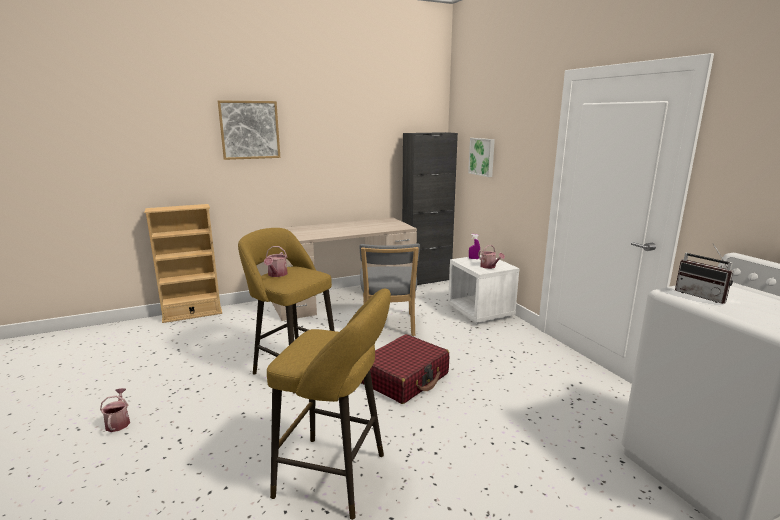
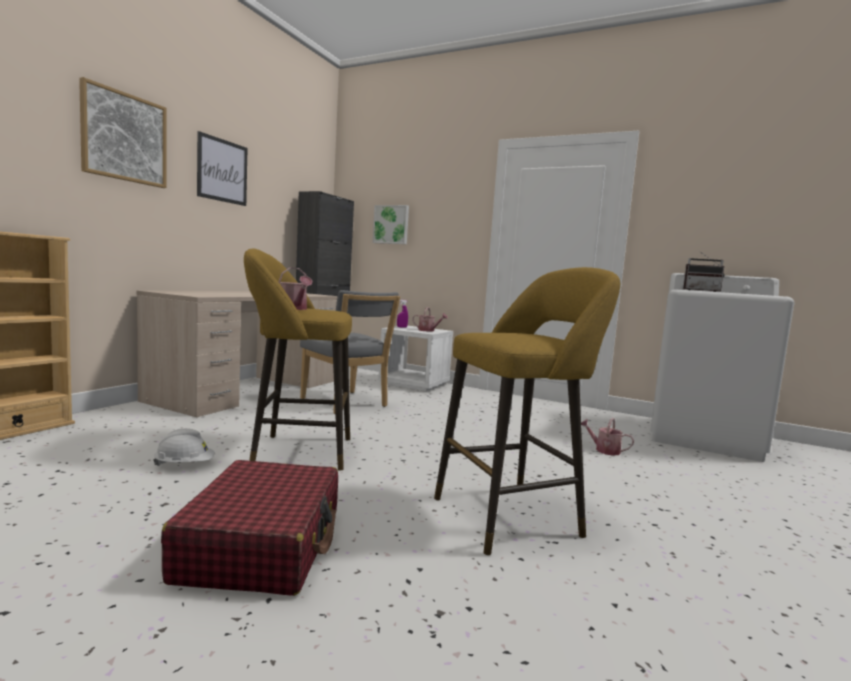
camera: 40 degrees left, 10 degrees down
(118, 422) = (94, 574): watering can -> watering can (604, 450)
(227, 362) = (185, 465): none -> white hard hat
(327, 133) = (222, 170): none -> picture
(405, 378) = (435, 435): red suitcase -> red suitcase (263, 544)

